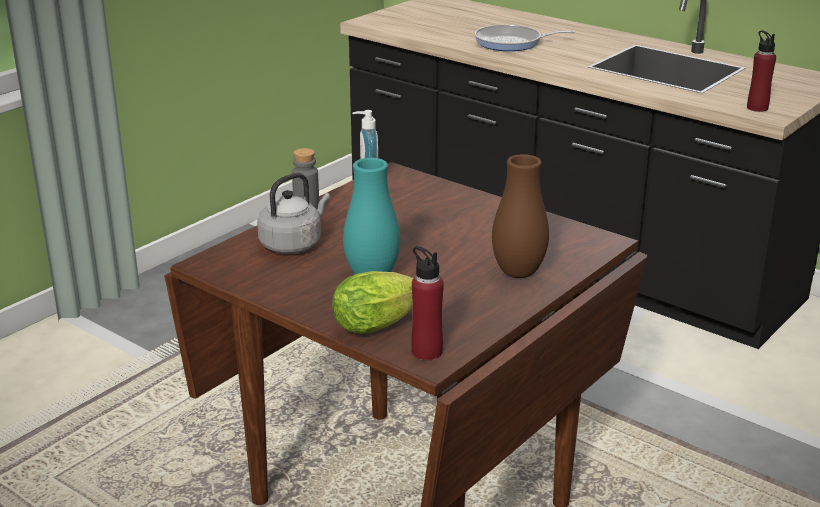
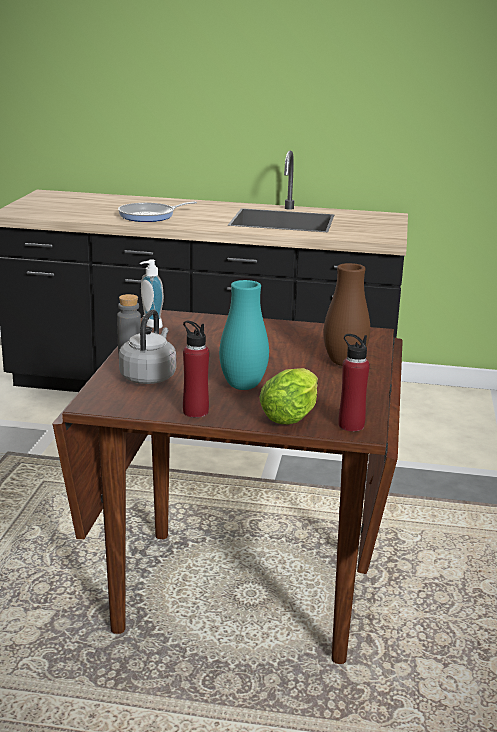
camera: 30 degrees left, 5 degrees down
(757, 108) = (375, 236): red bottle -> red bottle (195, 412)

